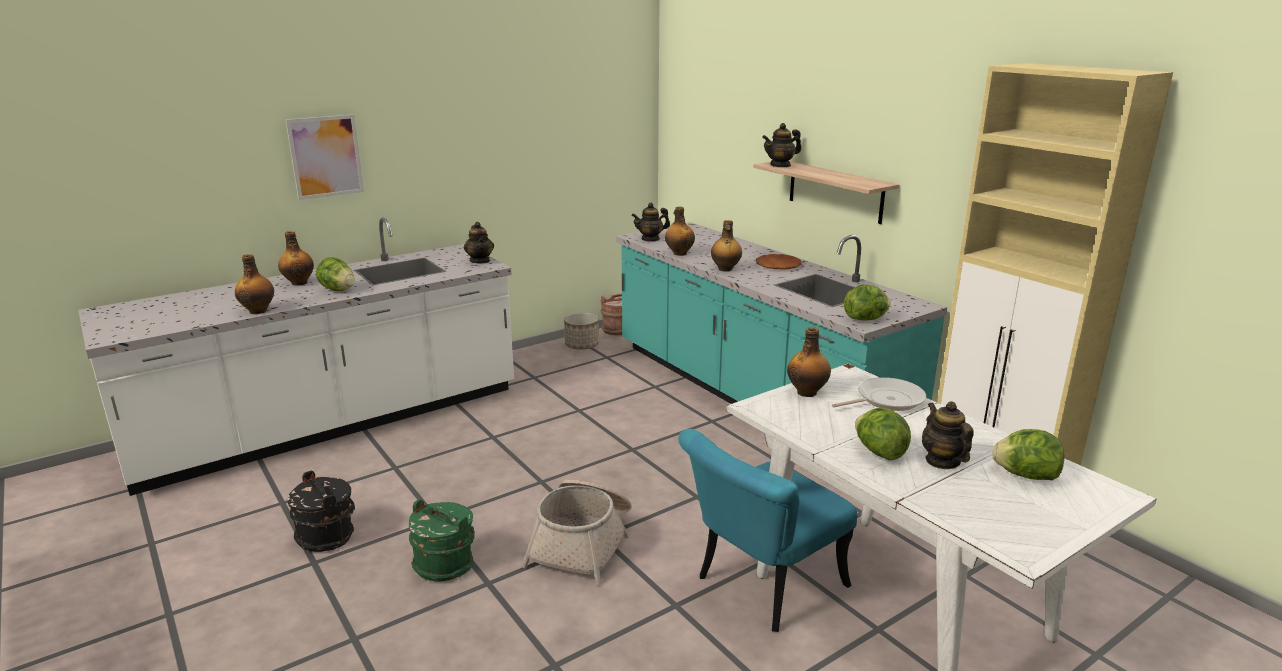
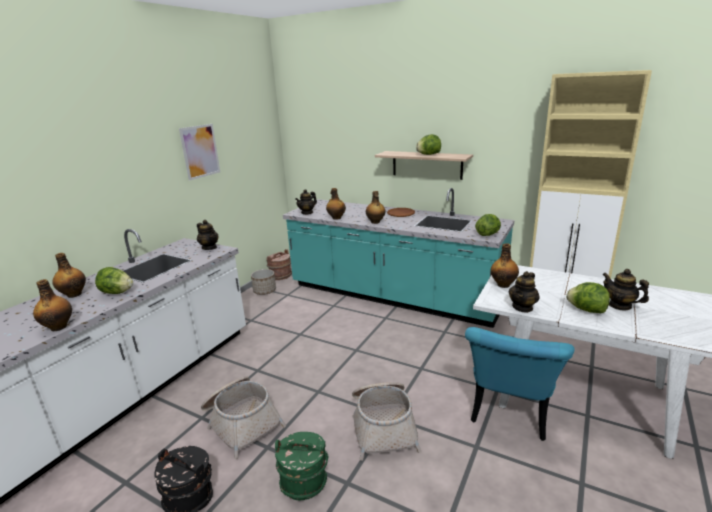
camera: 25 degrees left, 0 degrees up
(326, 156) = (70, 187): picture -> picture (200, 151)
(430, 485) = (241, 422): none -> basket
(780, 165) = (391, 153): teapot -> teapot (522, 307)
(886, 400) = (546, 278): frying pan -> none
(1025, 475) = (663, 302): lettuce -> lettuce (428, 154)

